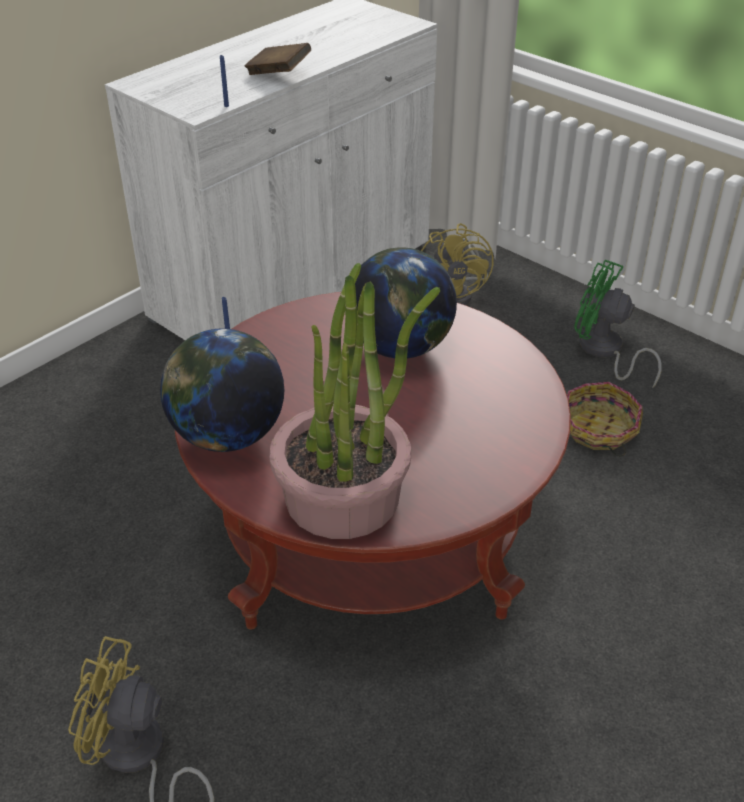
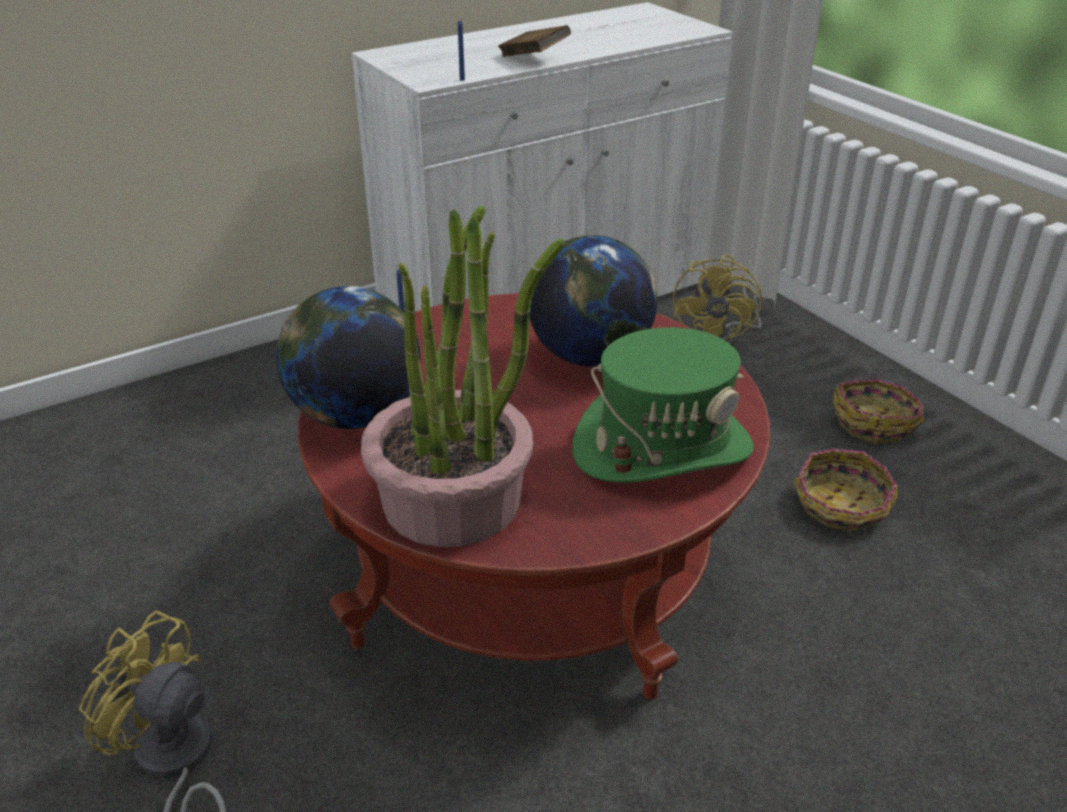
camera: 15 degrees right, 5 degrees down
(489, 420) = (662, 448): none -> green hat
(604, 352) = (874, 422): green fan -> basket

